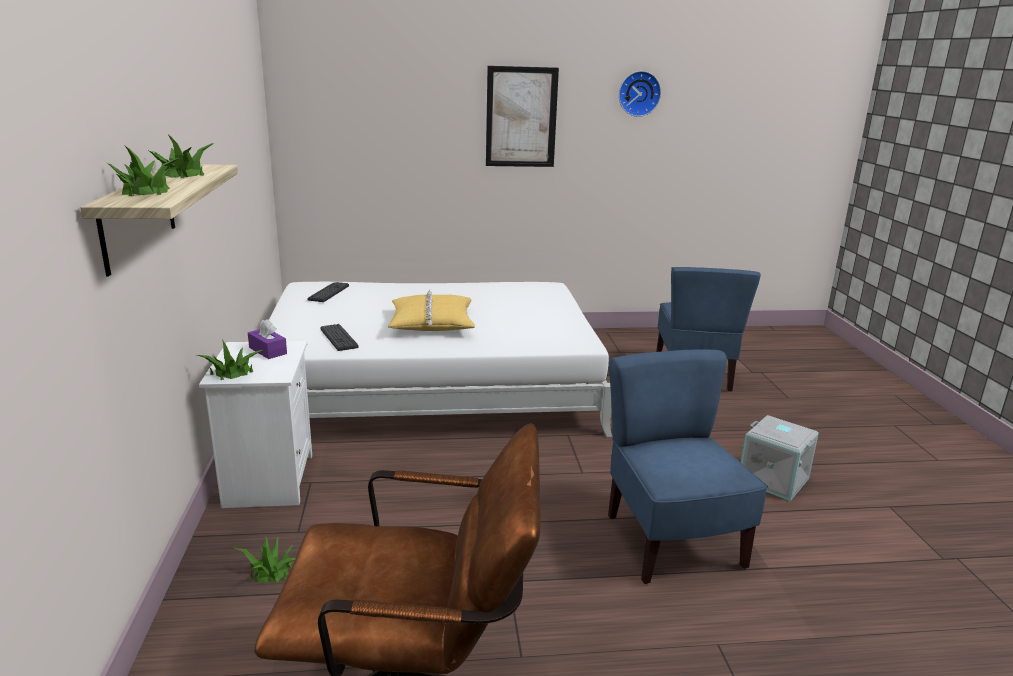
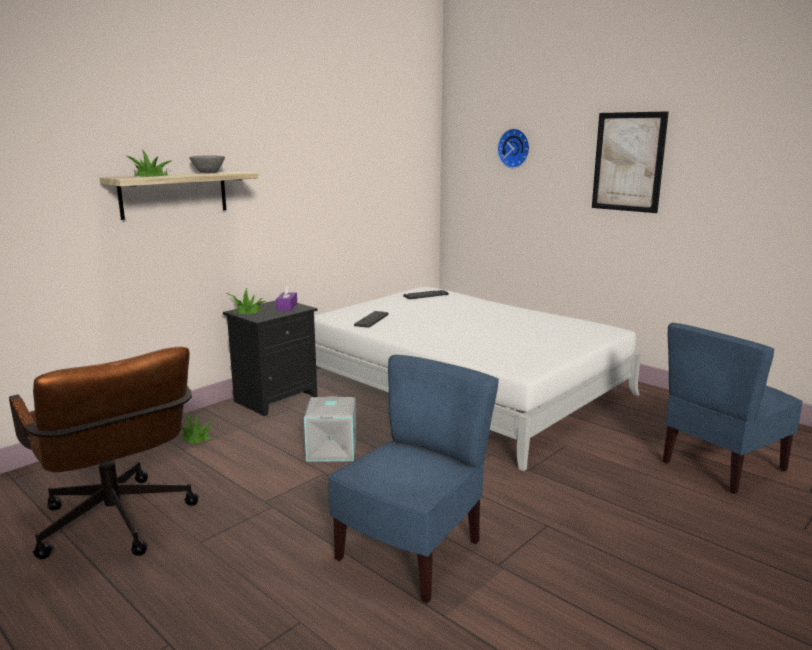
camera: 50 degrees right, 5 degrees down
(182, 174) = (207, 173): potted plant -> grey bowl
(267, 479) = (276, 398): white nightstand -> black nightstand
(431, 323) = (444, 327): yellow pillow -> none
(638, 93) = (760, 136): wall clock -> wall clock (515, 148)
(774, 479) = (607, 573): grey storage box -> grey storage box (333, 450)

